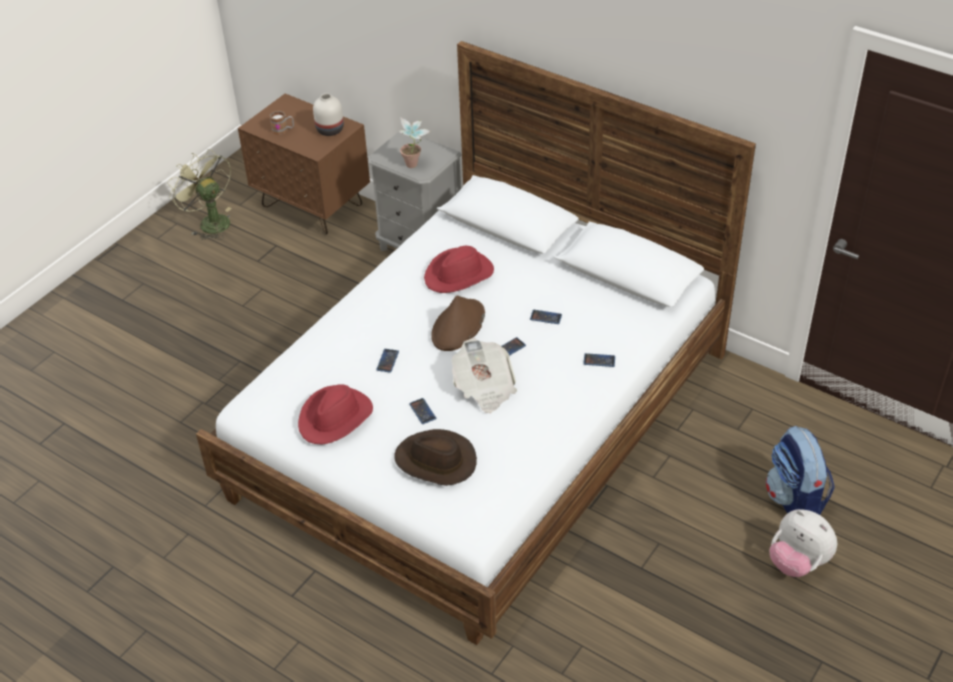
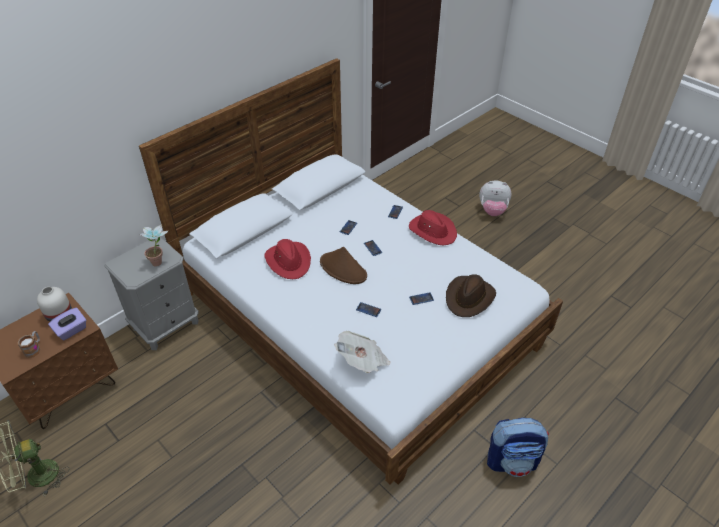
camera: 80 degrees left, 0 degrees up
(310, 144) = (72, 330): none -> purple tissue box
(335, 417) = (420, 345): red hat -> red hat (432, 230)
(484, 388) = (406, 265): newspaper -> newspaper (363, 361)
(794, 500) = (452, 202): backpack -> backpack (512, 461)
(798, 562) = (492, 211): plush toy -> plush toy turned 45 degrees clockwise

